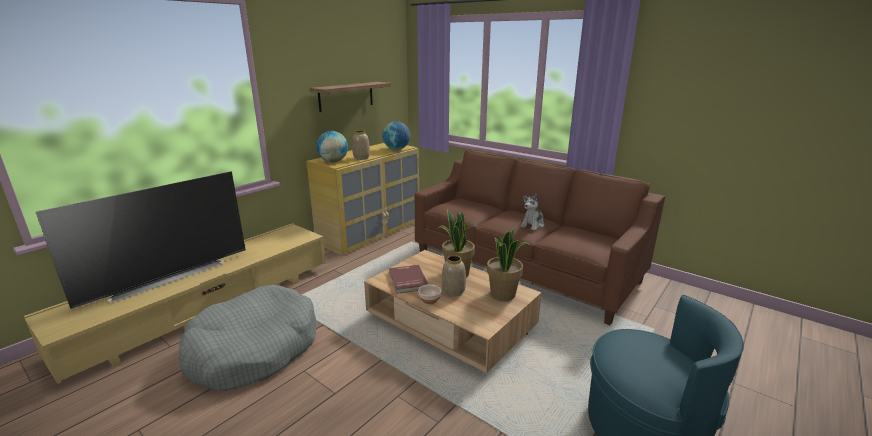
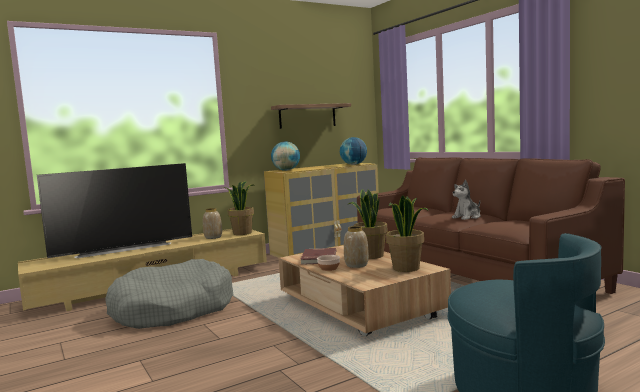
camera: 20 degrees right, 15 degrees down
(297, 236) = (242, 233): none -> potted plant
(361, 158) = (314, 168): vase -> vase (213, 237)

